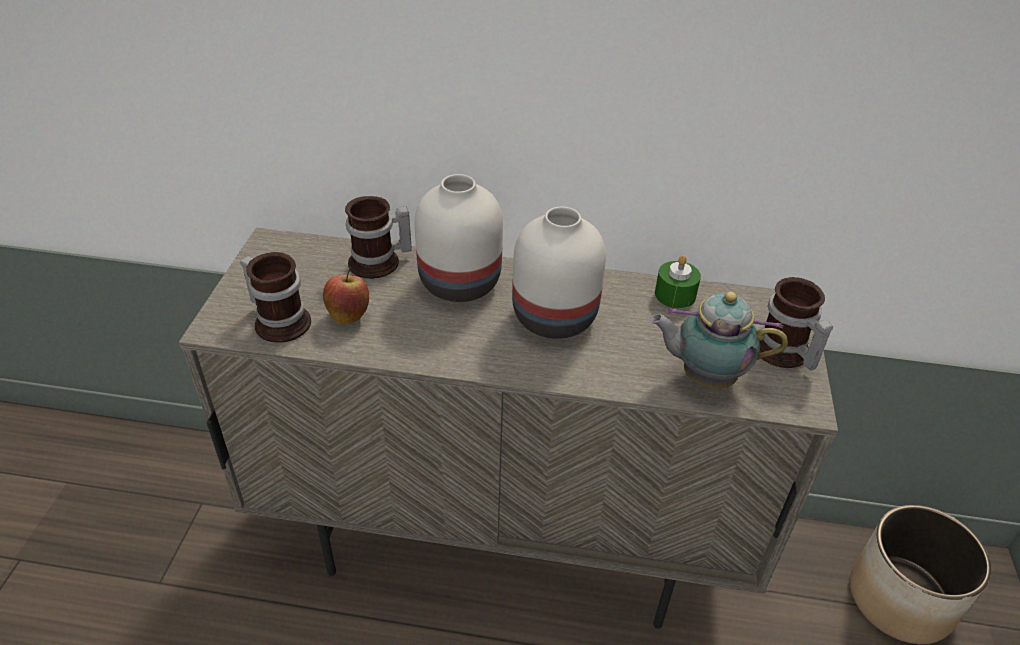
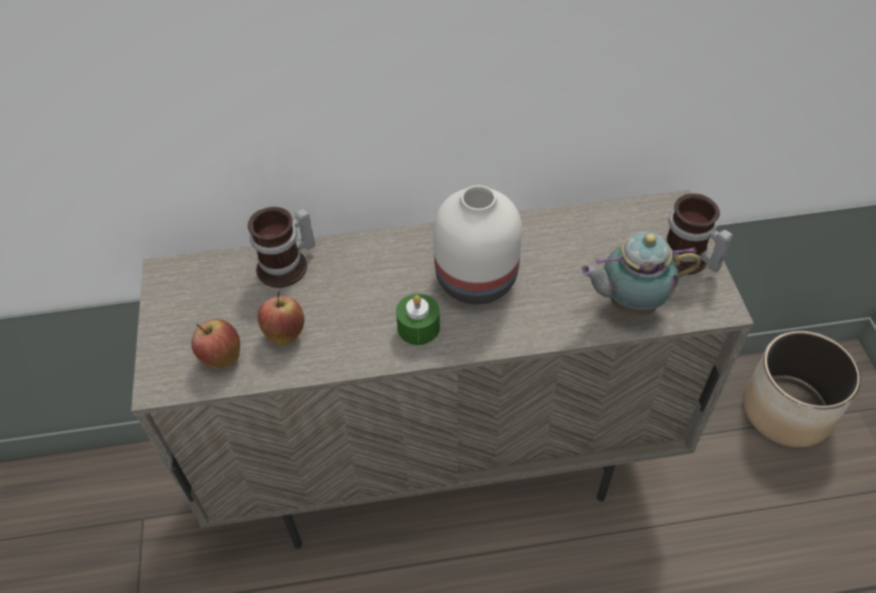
camera: 15 degrees left, 10 degrees up
(281, 320) = (221, 357): mug -> apple
(458, 283) = (373, 268): white vase -> none
(675, 294) = (573, 224): green candle -> green candle (418, 327)

